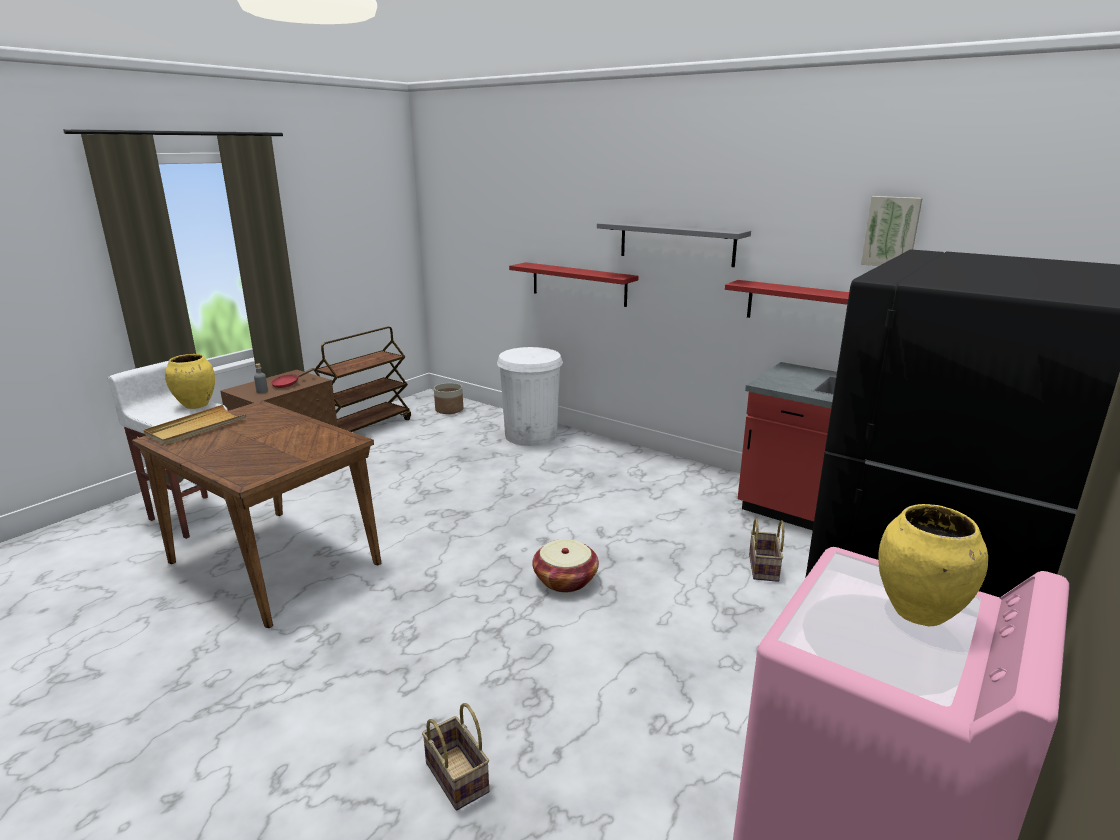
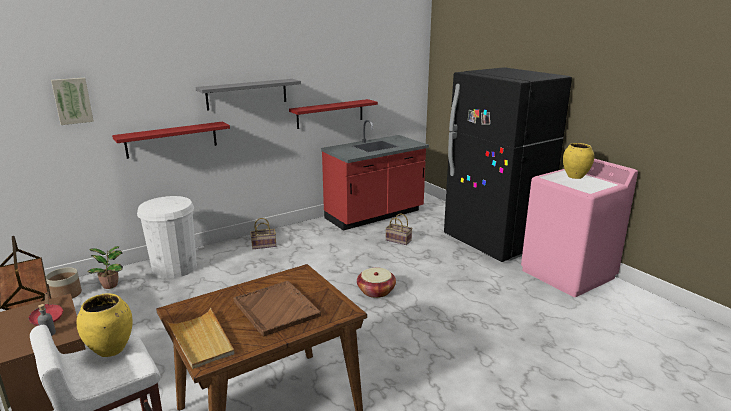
camera: 70 degrees left, 0 degrees up
(254, 445) = (276, 309): none -> brown tray
(459, 778) = (515, 346): basket -> basket (264, 245)
(476, 420) = (111, 285): none -> potted plant
(891, 232) = (356, 68): picture -> picture (72, 101)

